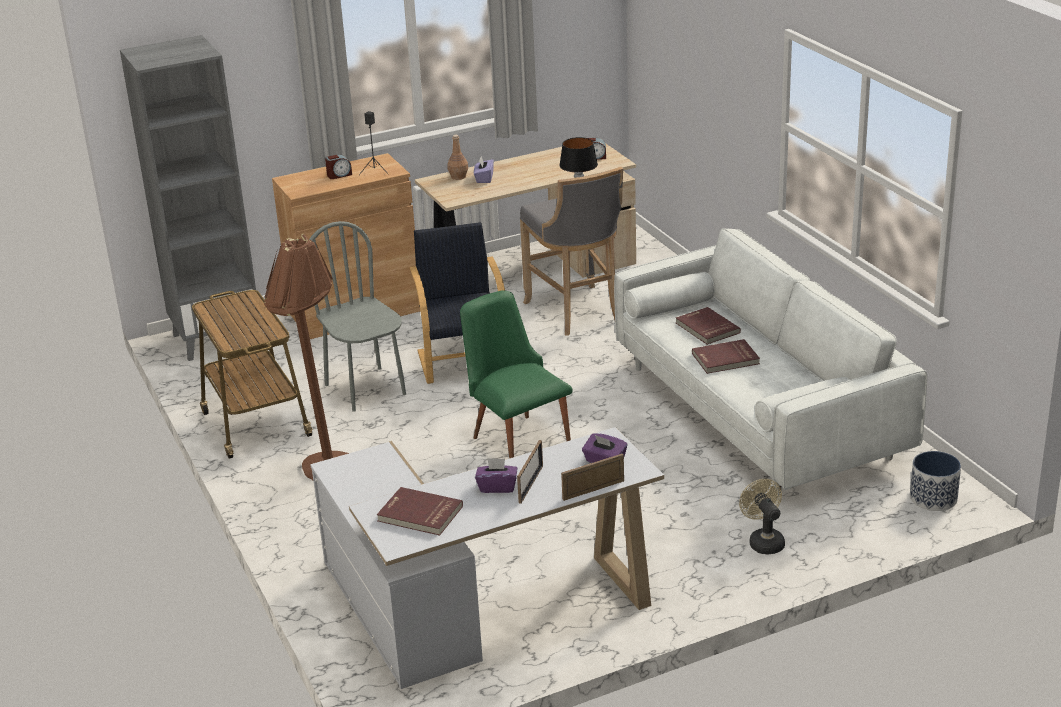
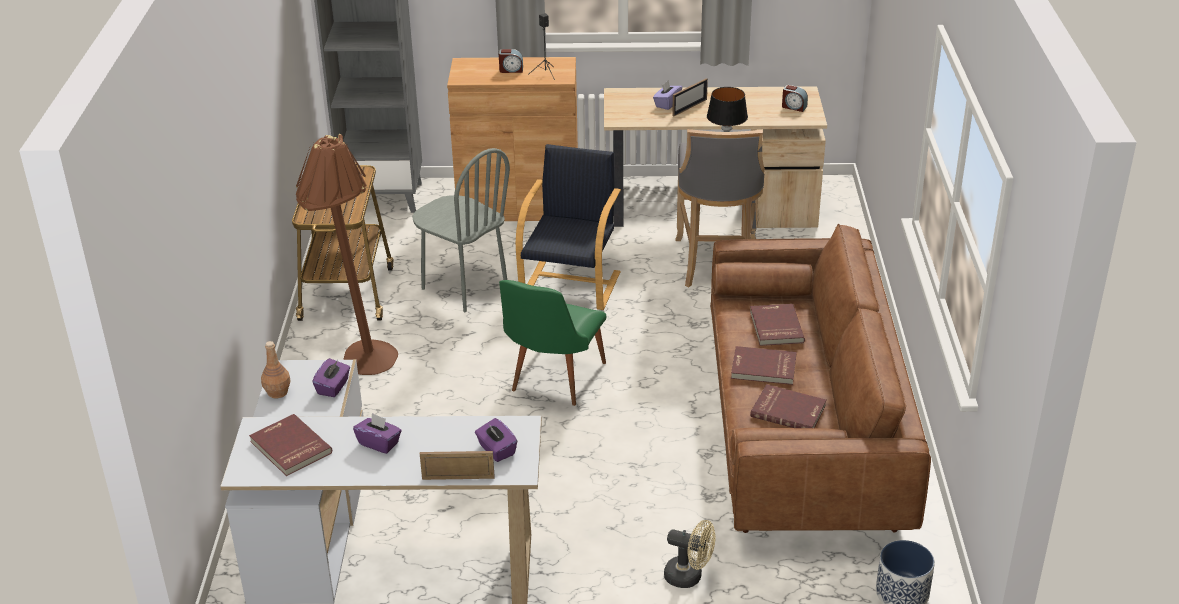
camera: 25 degrees right, 5 degrees up
(366, 389) = (464, 287): grey chair -> grey chair turned 135 degrees clockwise
(393, 467) = (333, 387): none -> purple tissue box
(458, 177) = (645, 96): brown bottle -> brown bottle (277, 392)
(516, 437) = (552, 381): green chair -> green chair turned 150 degrees counterclockwise
(531, 484) = (410, 451): picture frame -> picture frame (689, 107)
(757, 412) = (802, 430): white sofa -> brown sofa
(763, 541) = (689, 577): beige fan -> beige fan turned 105 degrees clockwise
(774, 382) = (788, 410): none -> red book

